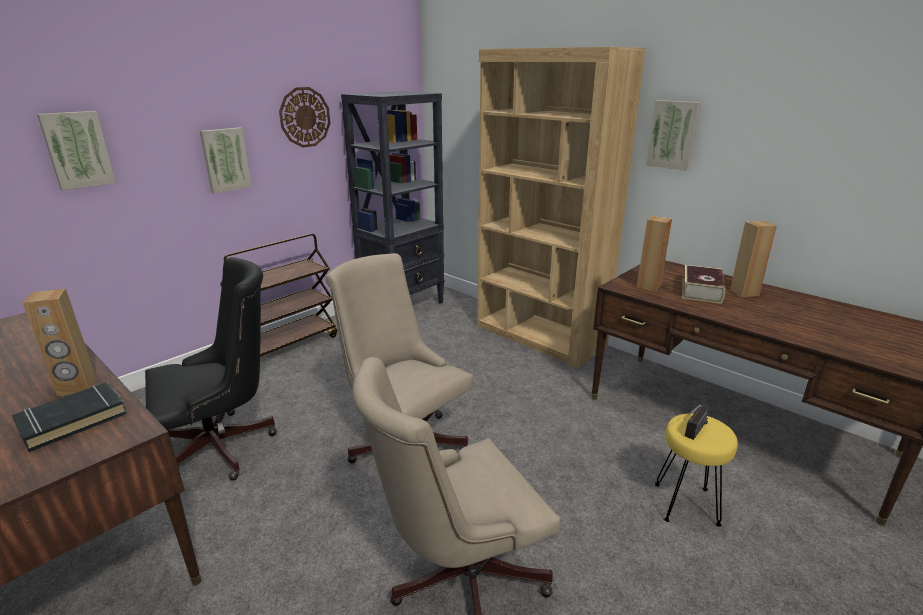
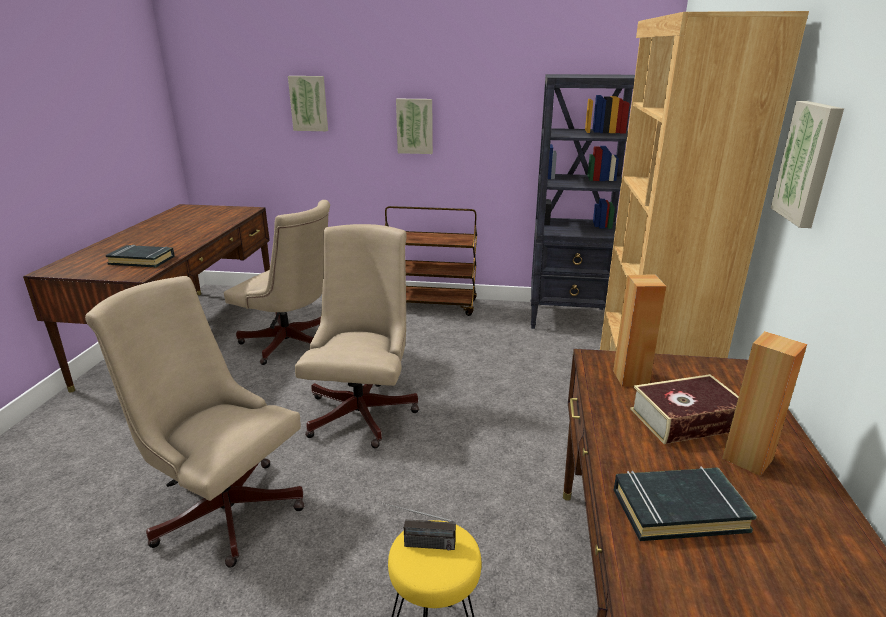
camera: 55 degrees right, 0 degrees up
(77, 387) = (177, 247): brown speaker -> none
(223, 447) = (291, 345): black office chair -> beige office chair
(305, 117) = (501, 95): wall clock -> none
(779, 320) = (678, 509): none -> black book

